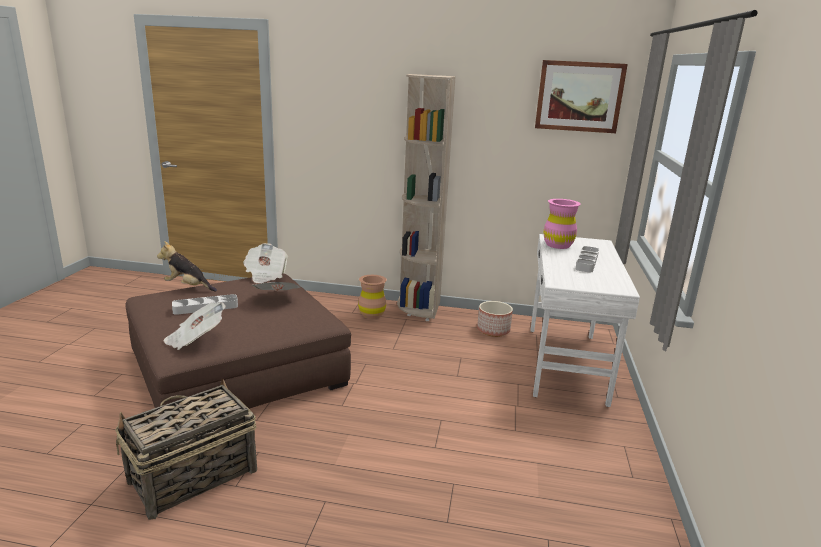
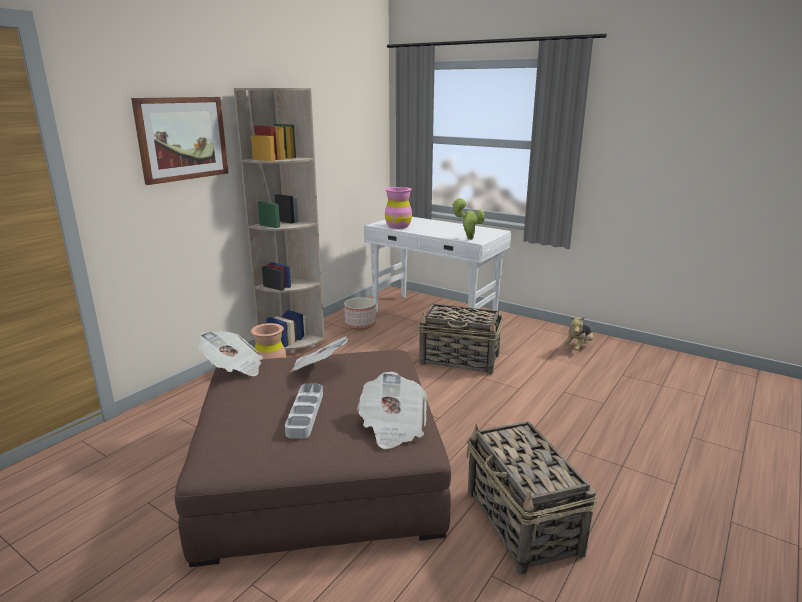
camera: 65 degrees left, 0 degrees up
(188, 287) = (215, 423): plush toy -> plush toy (578, 347)
(470, 399) = (460, 360): none -> basket
(559, 278) = (468, 238): none -> potted plant
(579, 96) = (353, 100): picture -> picture (182, 138)
(587, 262) = (441, 227): grey tray -> none

